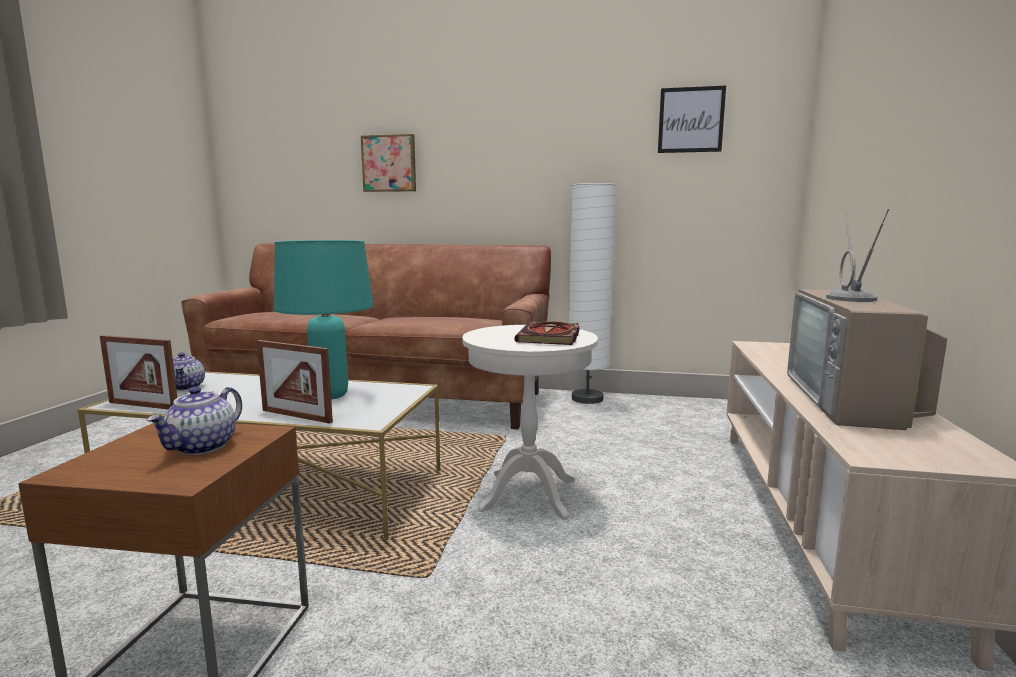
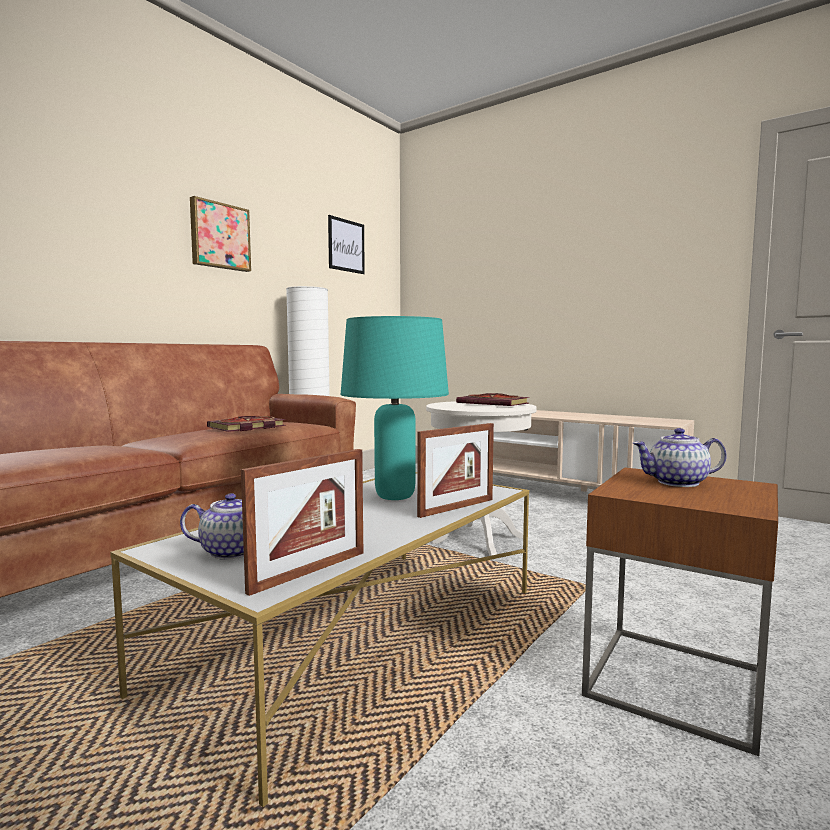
camera: 65 degrees left, 5 degrees down
(202, 447) = (677, 482): teapot -> teapot turned 135 degrees clockwise
(389, 164) = (55, 225): picture -> picture (219, 236)
(427, 319) = (246, 427): none -> book
(853, 401) = (590, 416): television -> none

